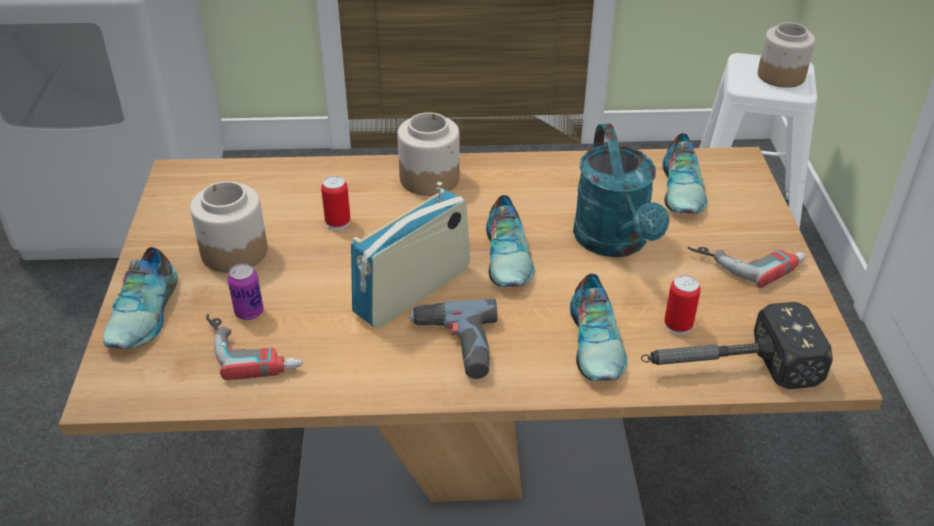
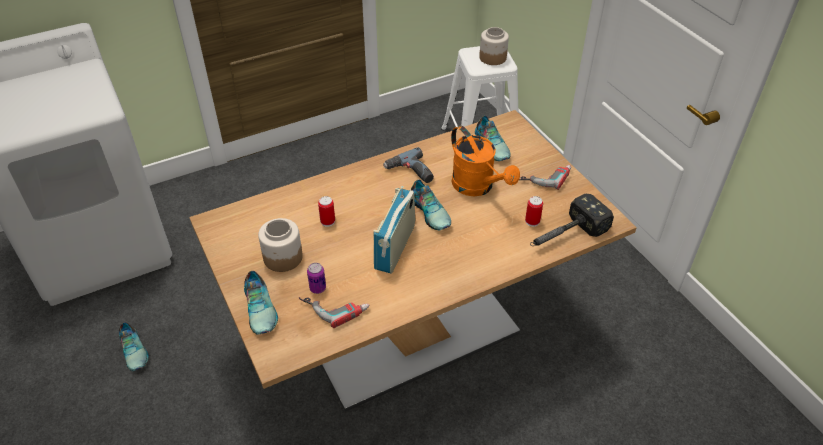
camera: 25 degrees left, 5 degrees up
(429, 178) = (359, 179): jar -> none
(455, 346) = (435, 269): power drill -> power drill (410, 173)
(597, 341) = (501, 243): shoe -> shoe (135, 350)
(615, 243) = (478, 187): turquoise watering can -> orange watering can

